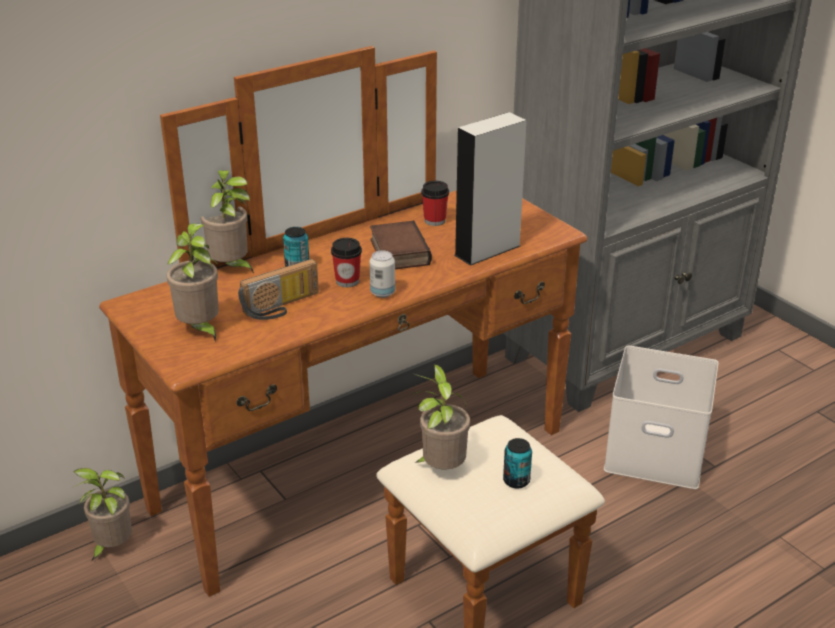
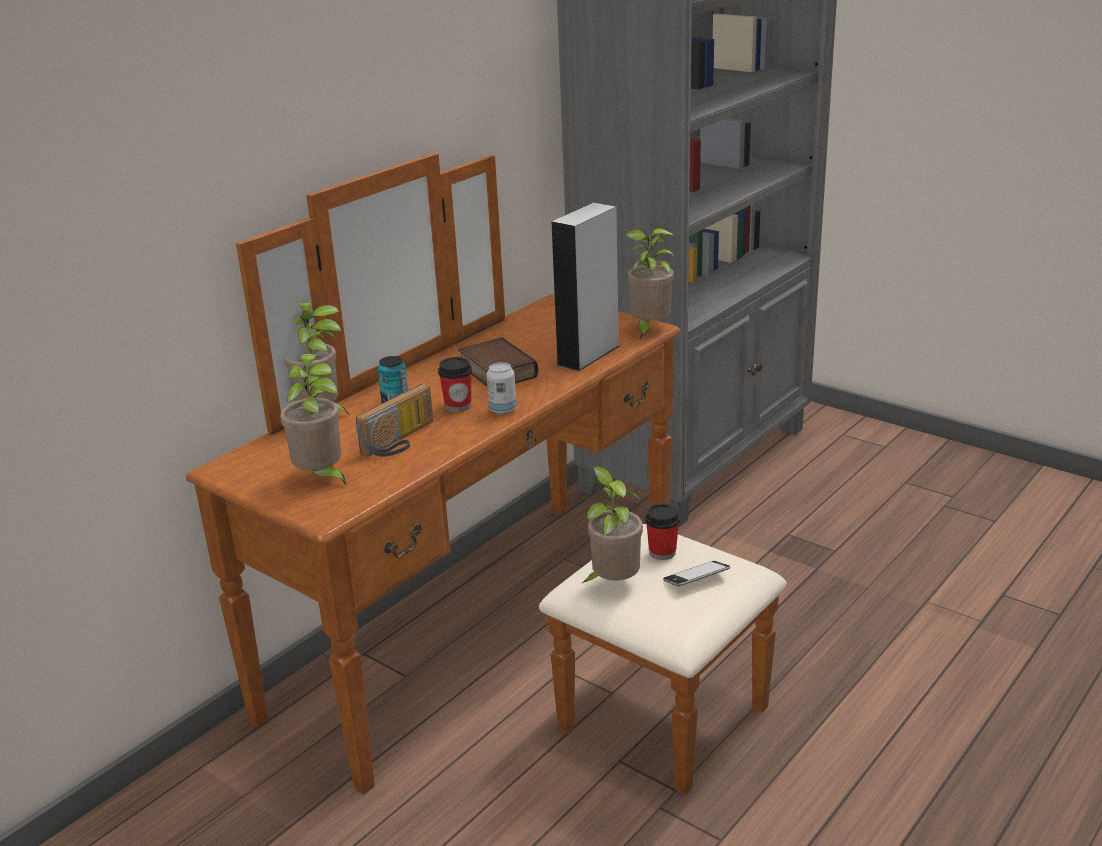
camera: 15 degrees left, 5 degrees down
(112, 548) = (225, 770): potted plant -> potted plant (649, 330)
(434, 221) = (517, 337): cup -> cup (662, 552)
(516, 481) = (696, 578): can -> phone
(658, 451) = (773, 548): white storage box -> none

